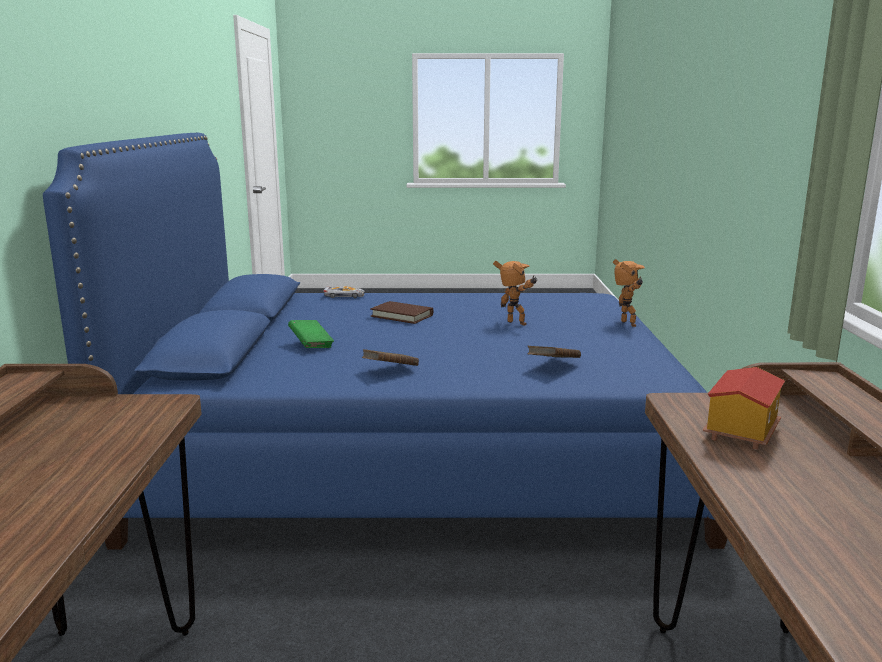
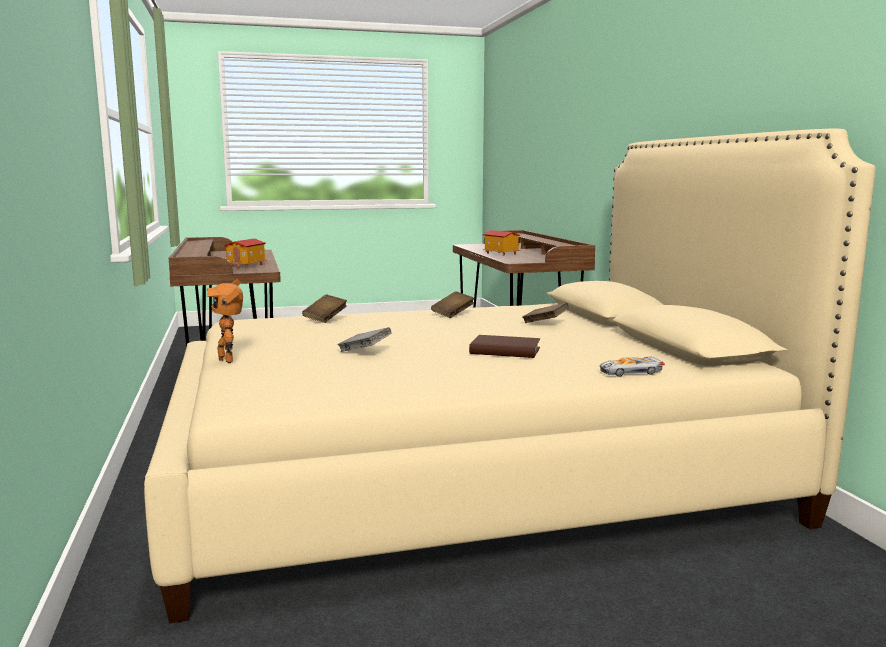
camera: 165 degrees right, 5 degrees down
(82, 470) = (500, 254): none -> toy house
(311, 345) = (545, 323): green book -> brown book
(418, 452) = (466, 473): blue bed -> beige bed
(515, 324) = (364, 352): toy robot -> grey book

